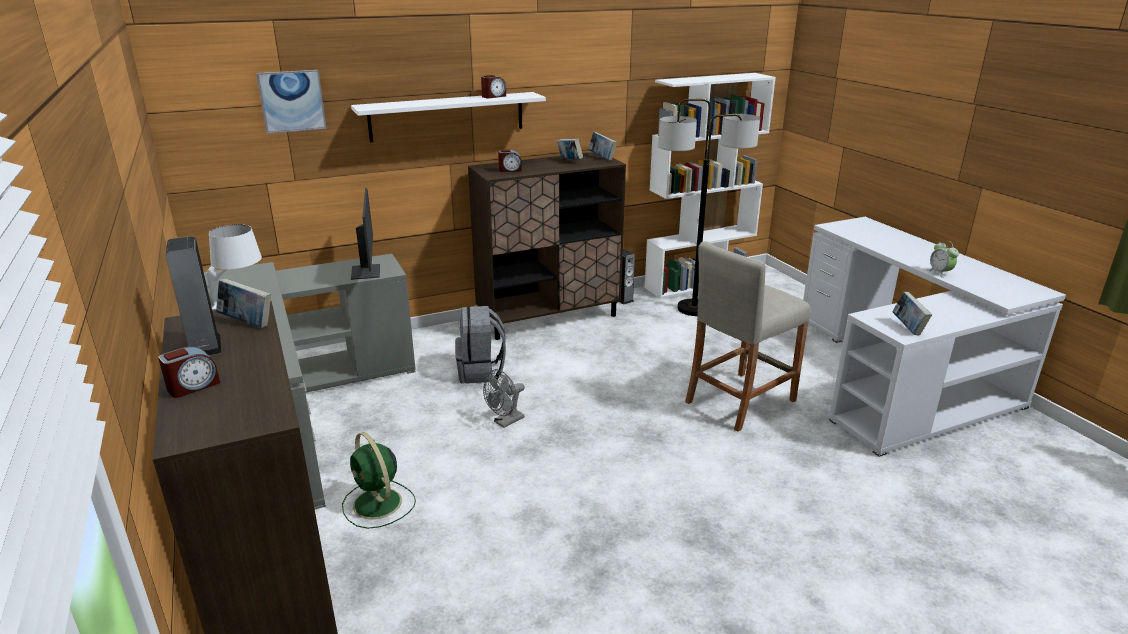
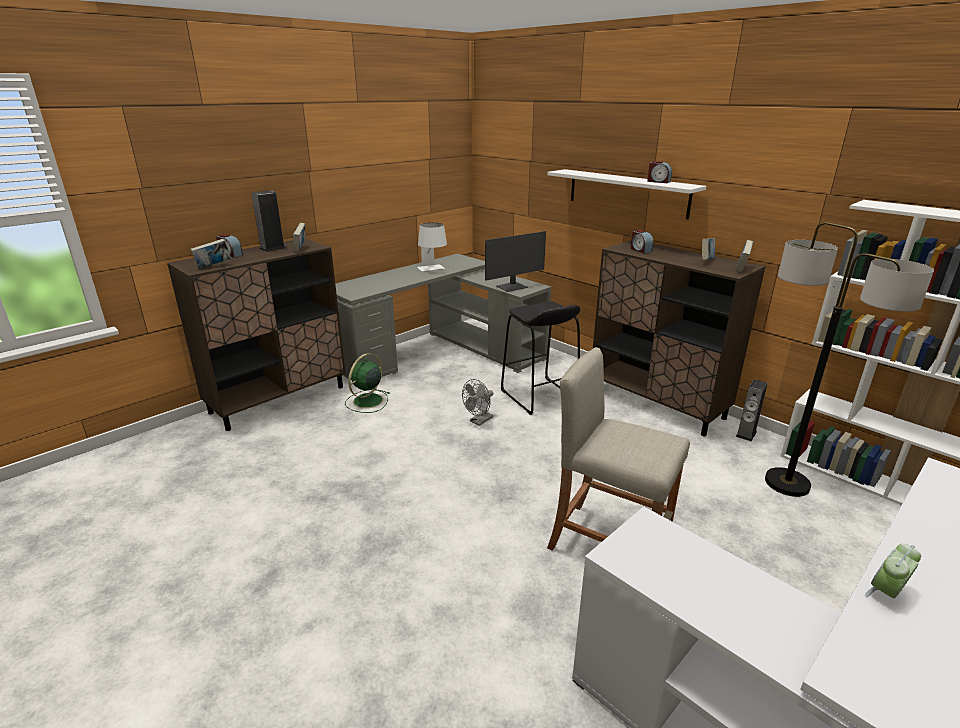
camera: 70 degrees right, 0 degrees up
(292, 101) = (533, 159): picture -> none
(481, 372) = (539, 396): grey backpack -> black stool
(505, 422) = (479, 421): grey fan -> grey fan turned 75 degrees counterclockwise
(908, 328) = (643, 560): book -> book (213, 266)

